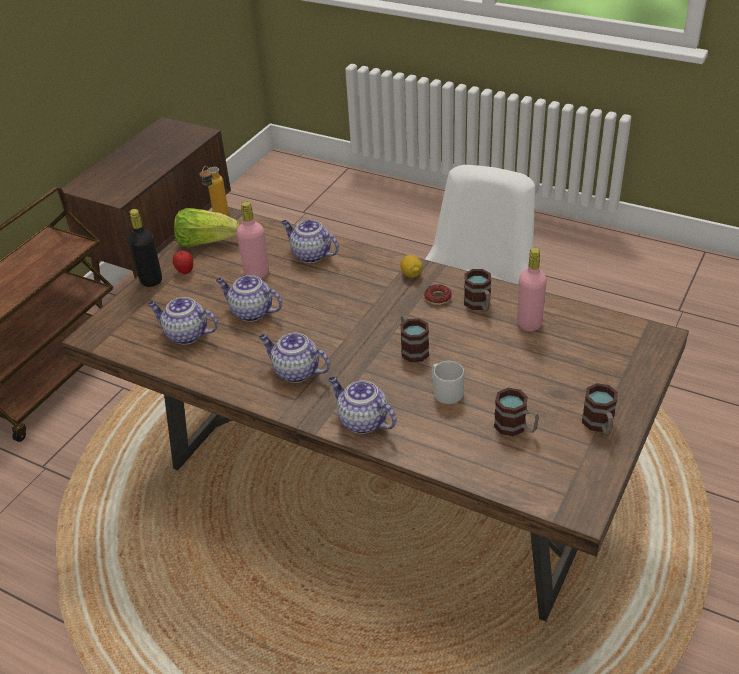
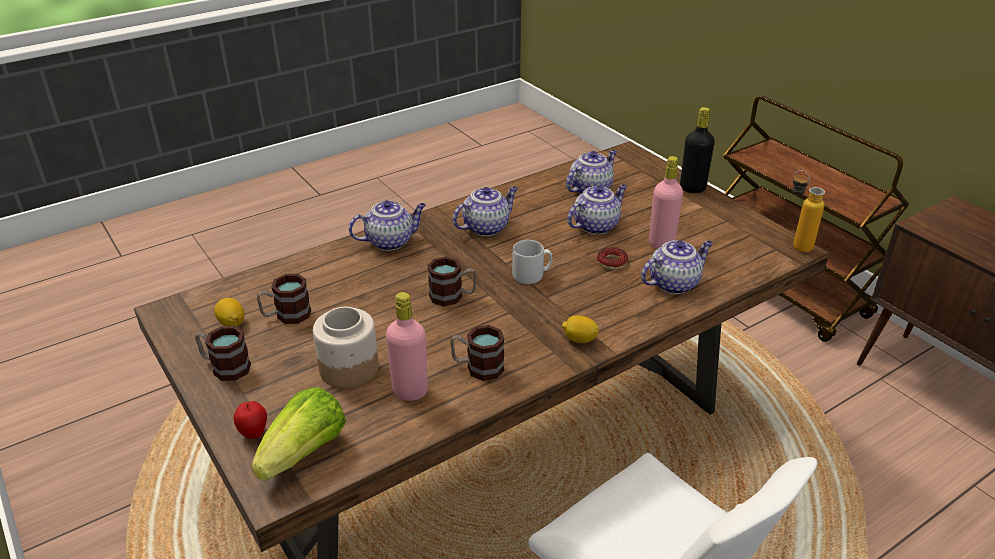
camera: 115 degrees right, 5 degrees down
(185, 272) = (694, 206): apple -> apple (254, 433)
(205, 242) = (746, 227): lettuce -> lettuce (305, 453)
(438, 298) = (518, 342): donut -> donut (612, 262)
(445, 392) = (374, 294): grey mug -> grey mug (532, 275)
(538, 361) = (348, 369): none -> jar
(554, 455) = (232, 323): none -> lemon

